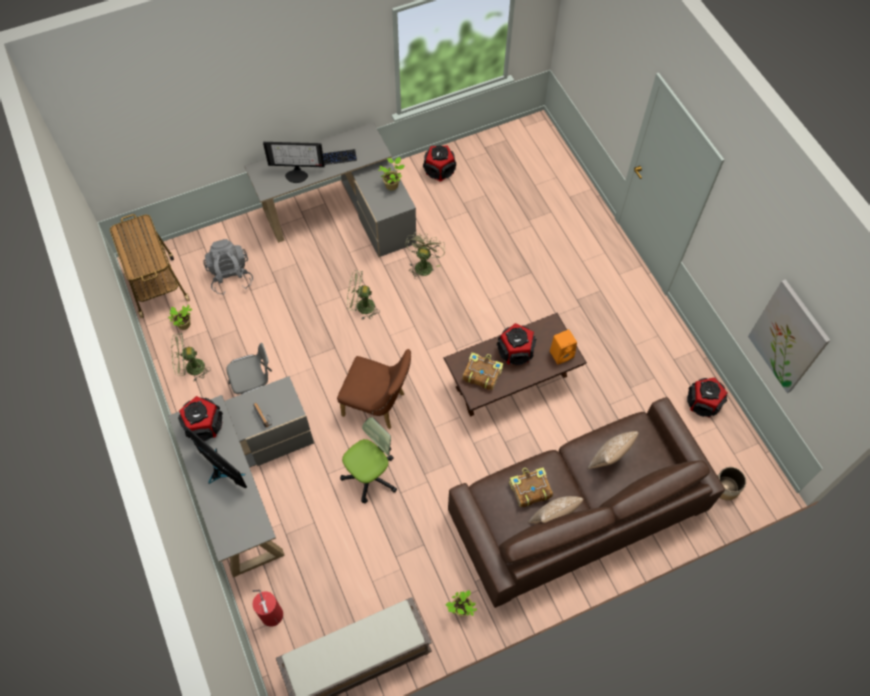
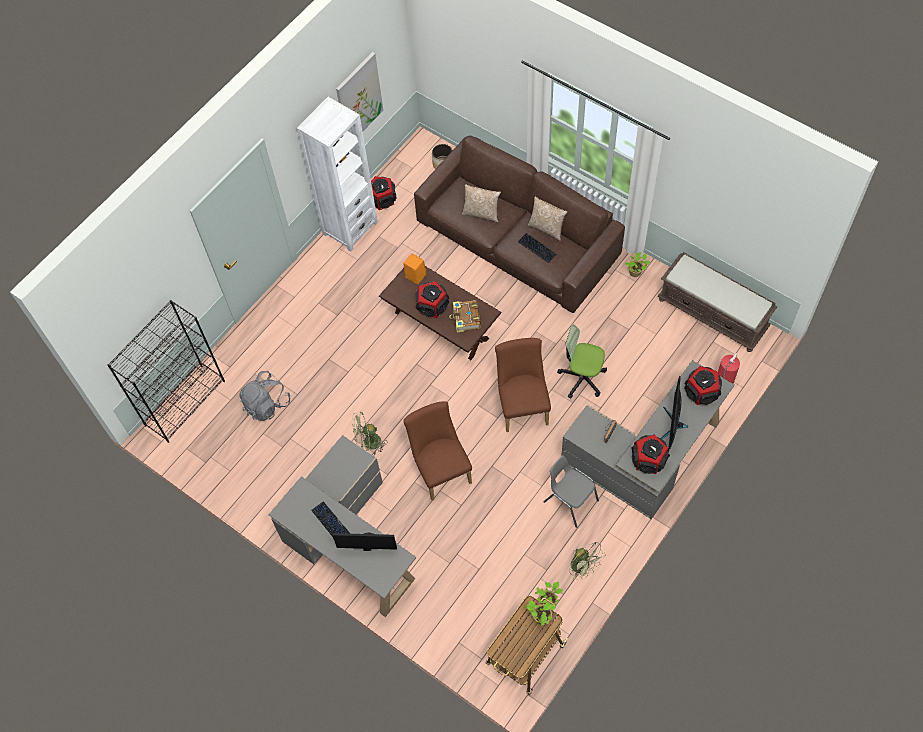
camera: 115 degrees left, 0 degrees up
(230, 276) = (475, 596): grey backpack -> grey backpack (266, 404)
(297, 174) = (367, 544): monitor -> monitor turned 60 degrees counterclockwise
(361, 307) = (440, 468): green fan -> brown chair
(392, 185) = (327, 467): potted plant -> potted plant (540, 617)
(439, 170) = (254, 486): speaker -> speaker (702, 392)
(529, 489) = (537, 248): book -> keyboard
(552, 154) = (185, 402): none -> black bookcase
(679, 356) = (350, 228): none -> white bookcase

